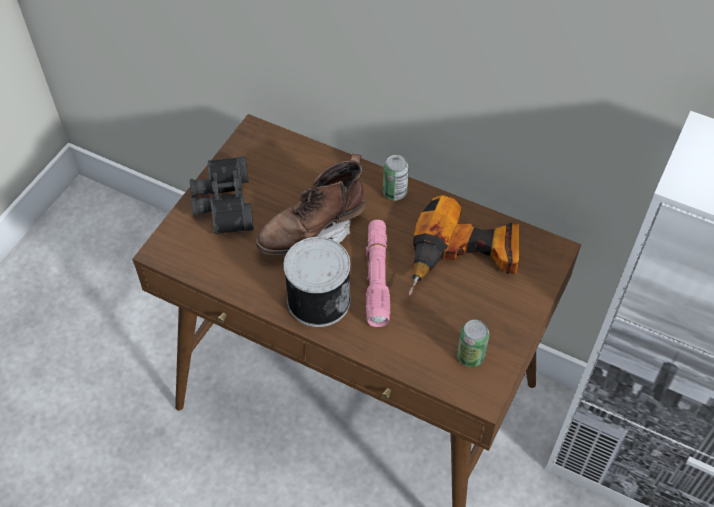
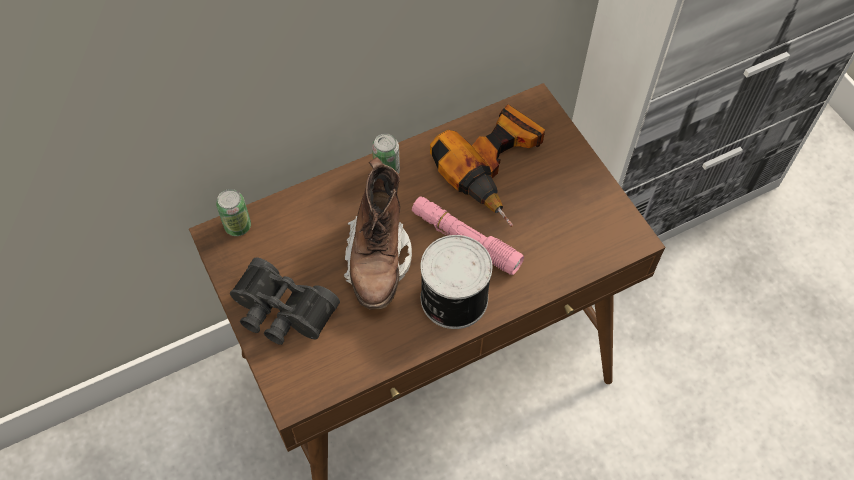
camera: 55 degrees left, 5 degrees up
(470, 356) = (593, 223): can -> can (238, 226)

